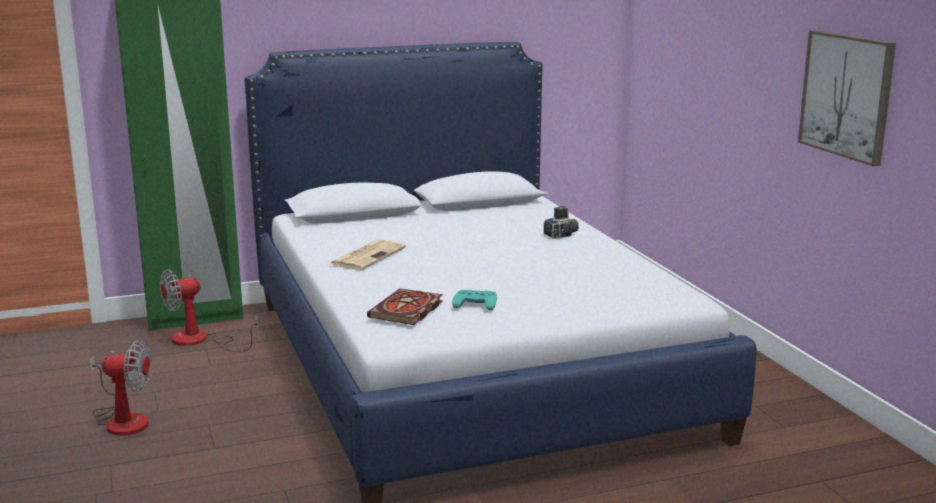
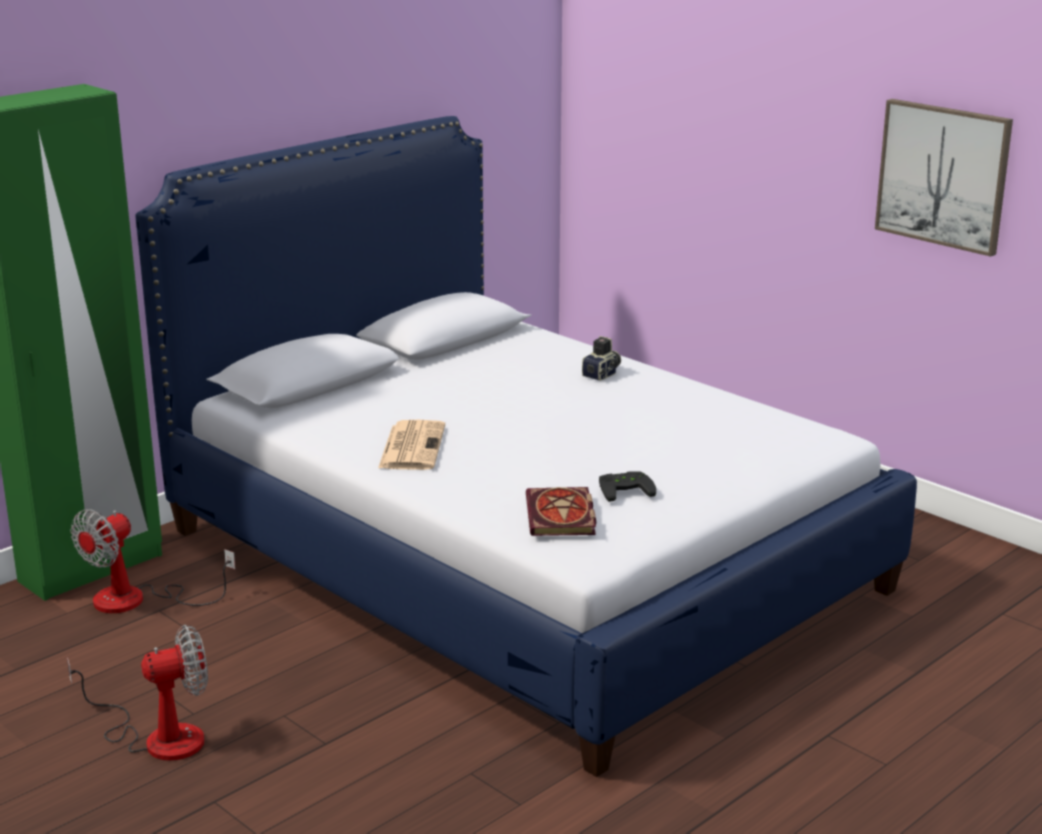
camera: 25 degrees left, 5 degrees up
(476, 303) = (624, 489): turquoise game controller -> black game controller

